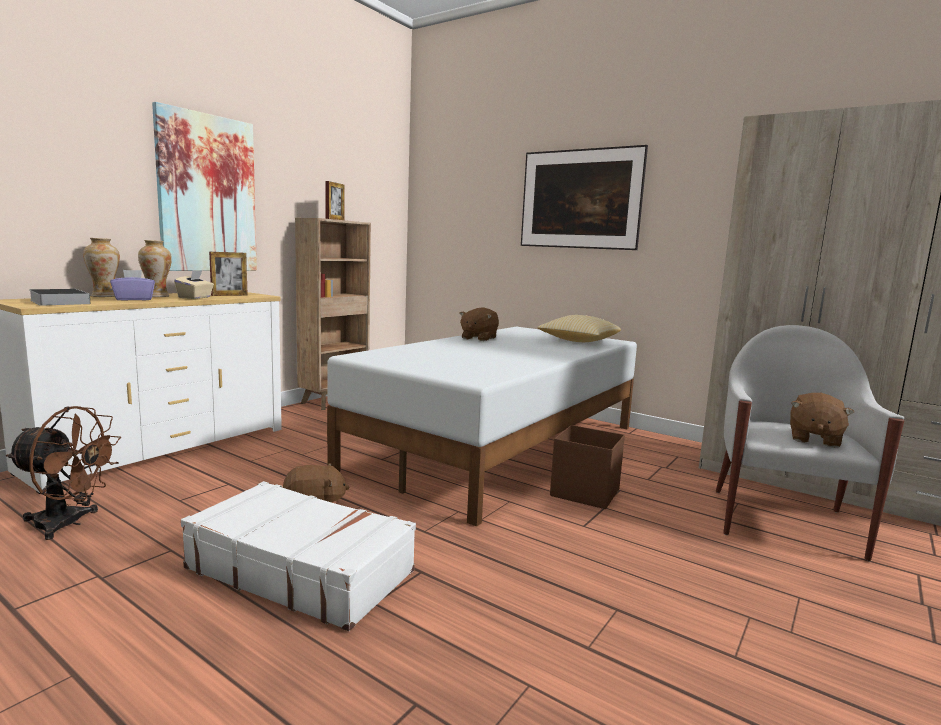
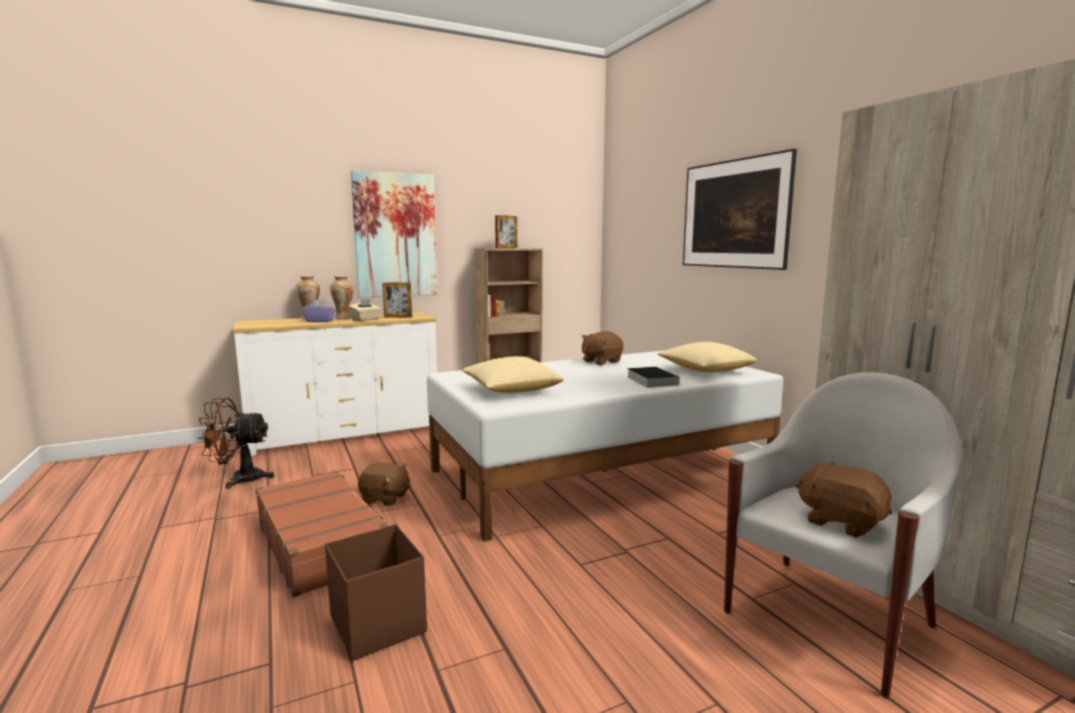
camera: 30 degrees right, 0 degrees up
(58, 301) = (269, 323): book -> book (650, 380)
(68, 524) = (239, 479): brown fan -> brown fan turned 135 degrees clockwise
(301, 569) = (321, 543): white suitcase -> brown suitcase
(458, 366) = (511, 390): none -> pillow
(584, 492) = (625, 532): brown storage box -> brown storage box (378, 623)
(814, 439) = (841, 522): brown plush toy -> brown plush toy turned 75 degrees clockwise

